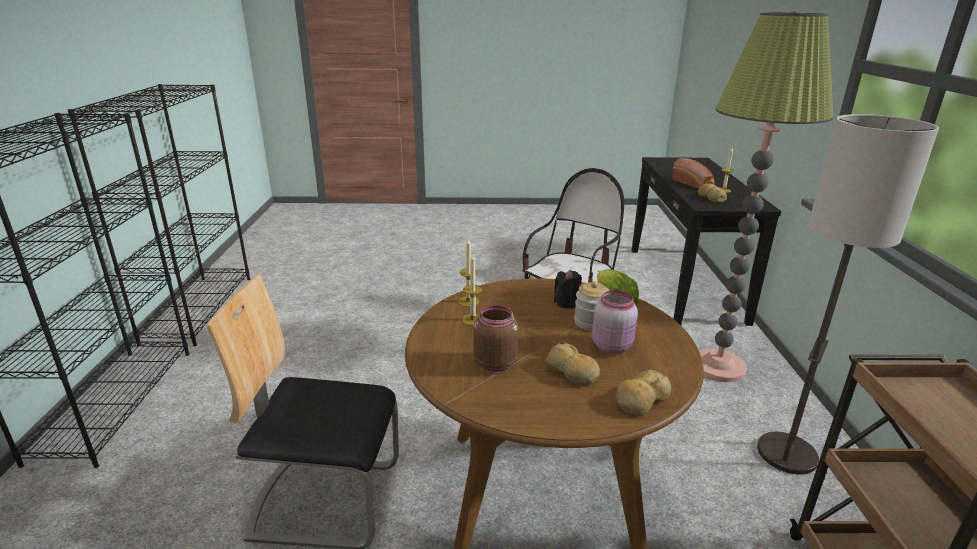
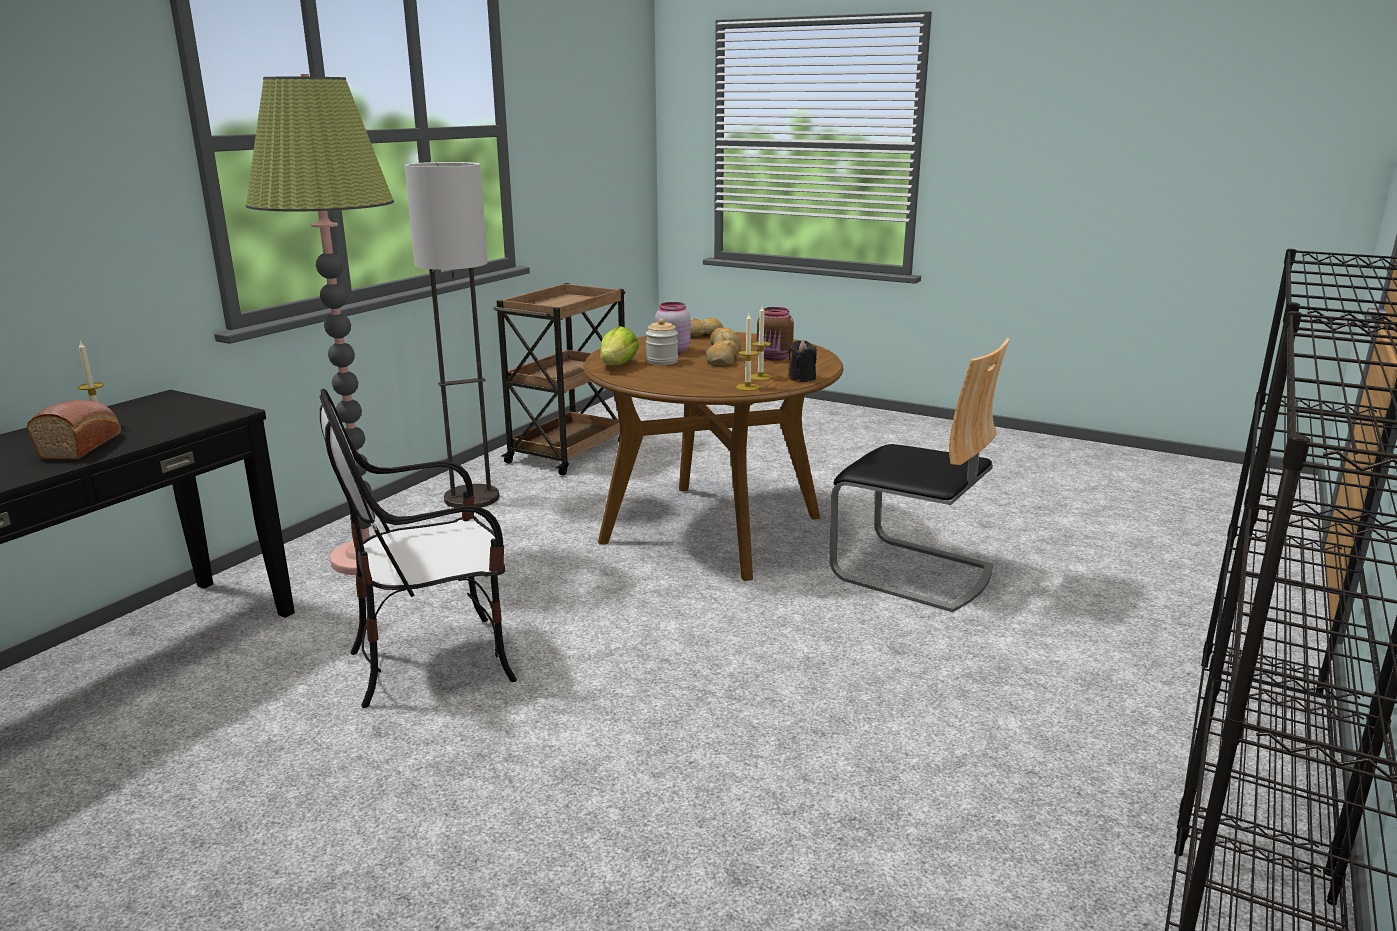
camera: 150 degrees left, 5 degrees down
(567, 303) = (656, 372): black candle -> black candle (802, 378)
(711, 198) = (170, 419): bread -> bread (722, 361)

